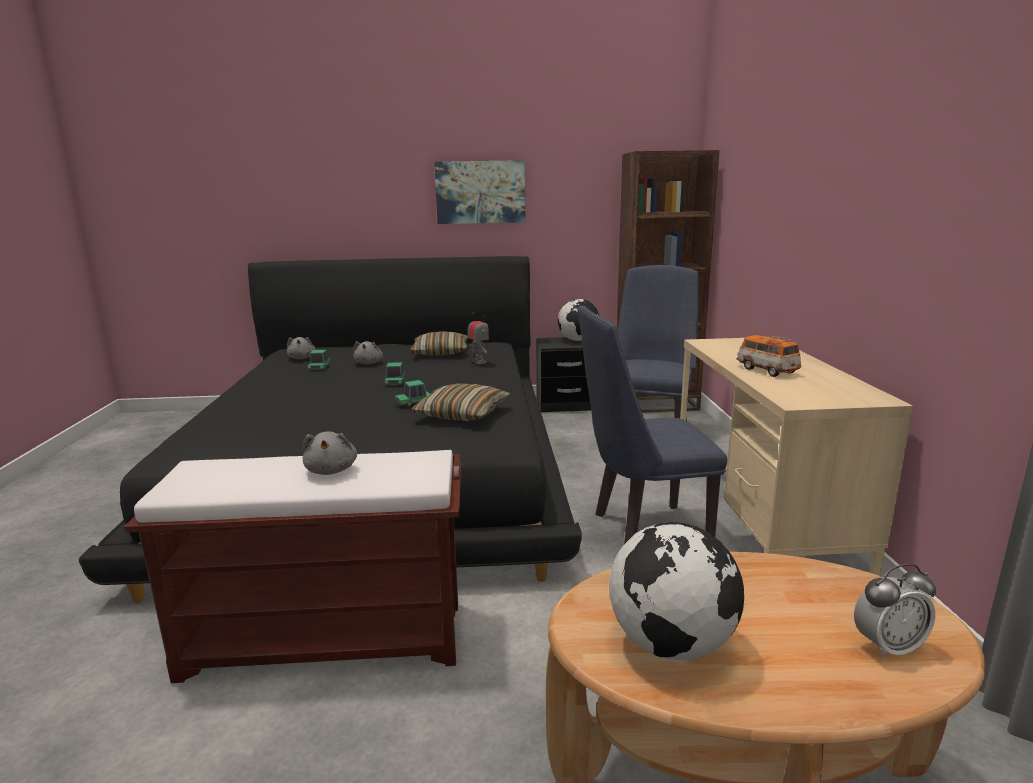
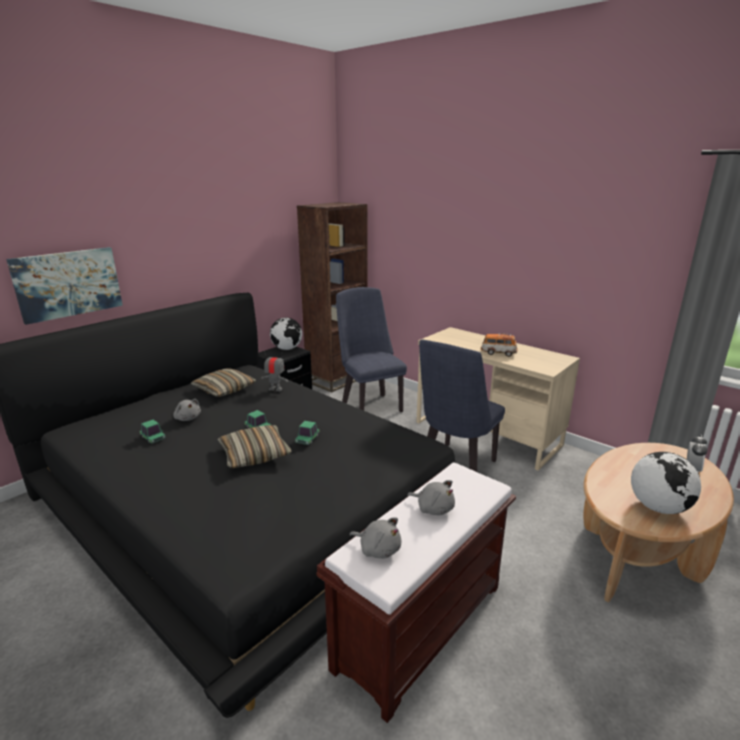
camera: 45 degrees left, 5 degrees up
(302, 358) = (108, 434): grey plush toy -> grey plush toy (378, 549)
(462, 414) = (358, 435): pillow -> pillow (255, 454)
(480, 192) = (200, 243): picture -> picture (68, 283)

